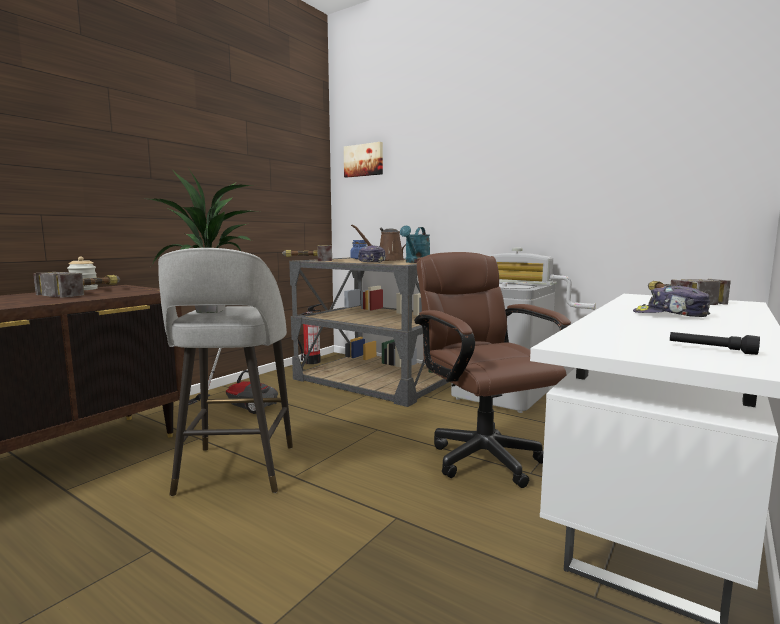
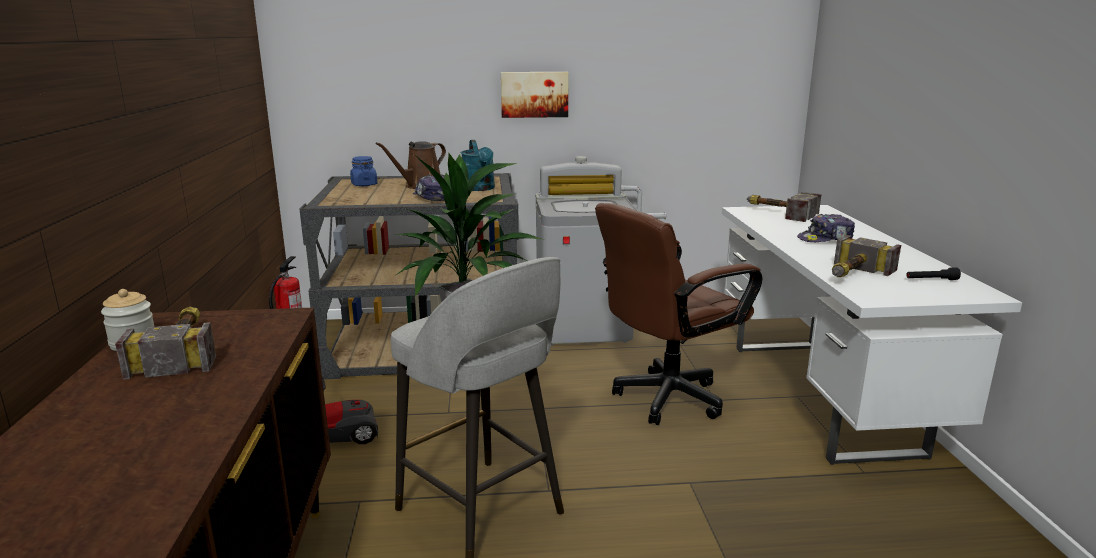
camera: 40 degrees left, 10 degrees up
(307, 260) = (325, 204): hammer -> hammer (852, 275)
(364, 160) = (330, 29): picture -> picture (534, 94)
(480, 458) = (665, 402): brown office chair -> brown office chair turned 60 degrees counterclockwise

